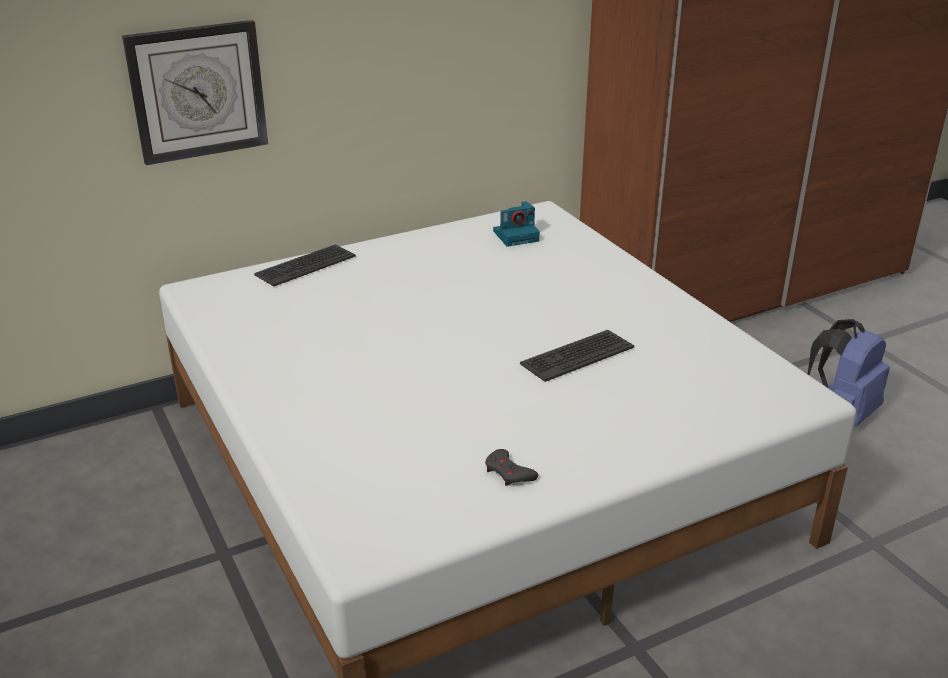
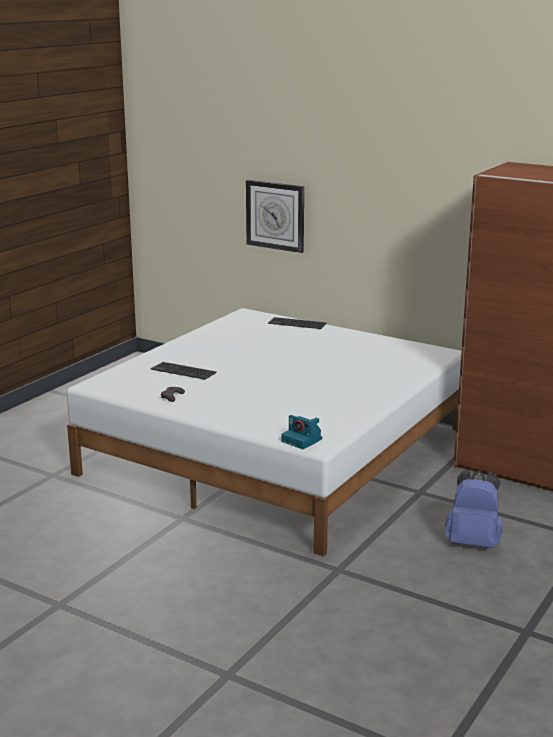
camera: 60 degrees right, 10 degrees down
(516, 235) = (402, 353): camera -> camera (302, 440)
(577, 355) = (288, 390): keyboard -> keyboard (183, 371)

